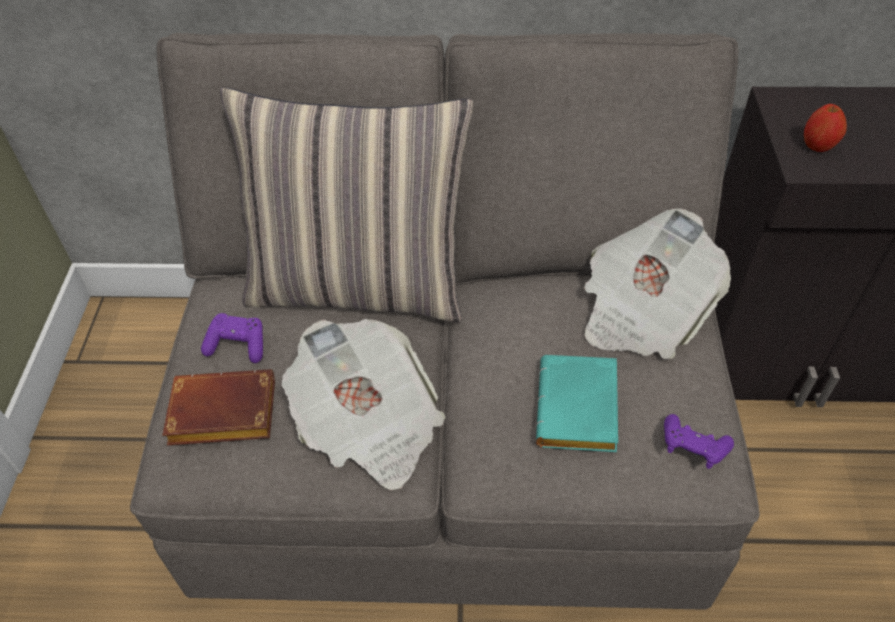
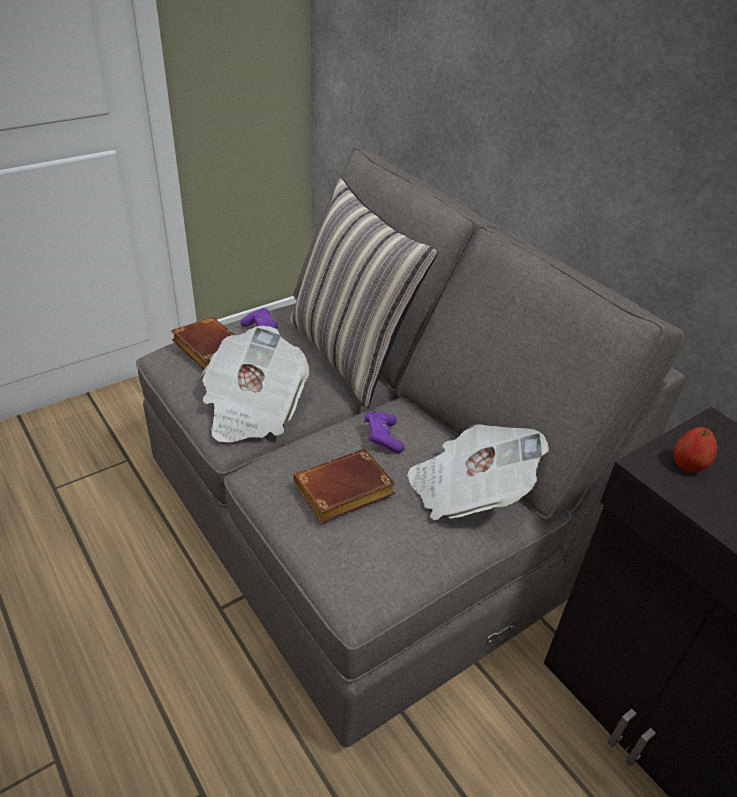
camera: 50 degrees right, 10 degrees down
(580, 411) = (342, 493): turquoise book -> brown book
(692, 449) = (364, 568): purple game controller -> purple game controller (382, 438)

